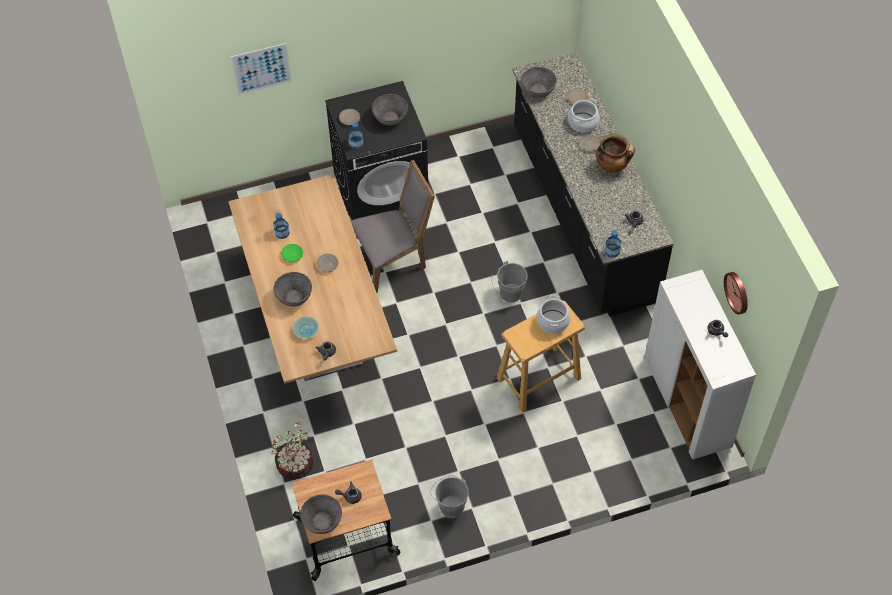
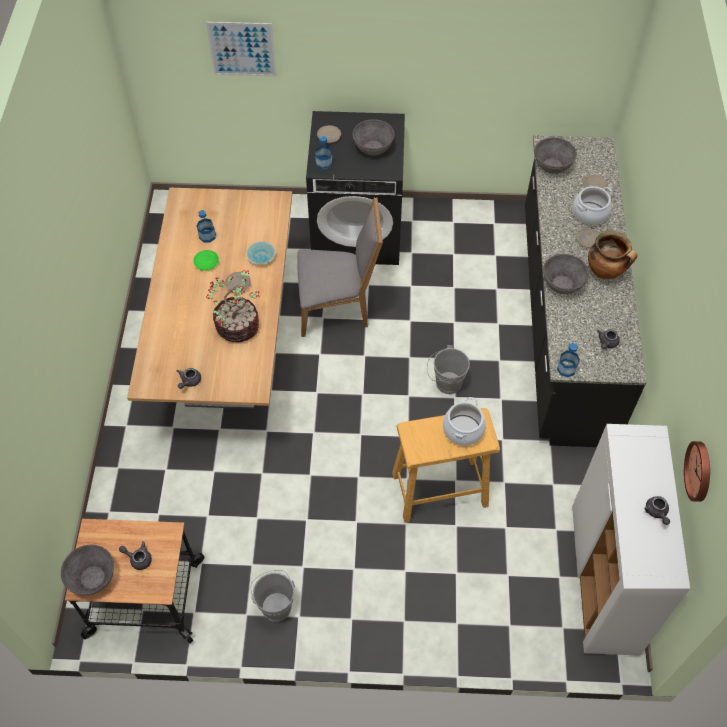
camera: 20 degrees right, 0 degrees up
(294, 297) = (185, 308): grey bowl -> grey bowl (562, 284)
(295, 464) = (131, 495): potted plant -> potted plant (238, 326)
(306, 331) = (179, 349): turquoise bowl -> turquoise bowl (261, 257)

